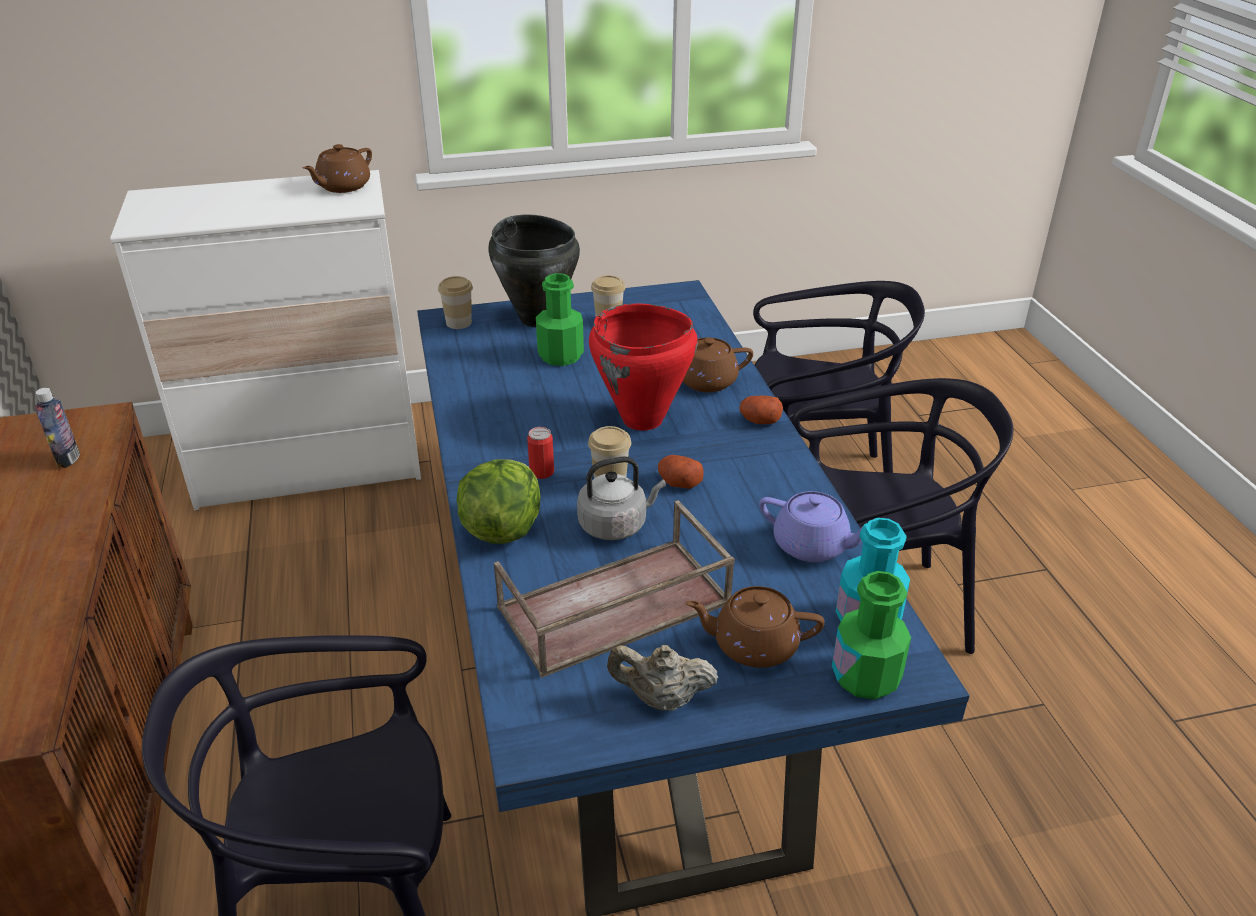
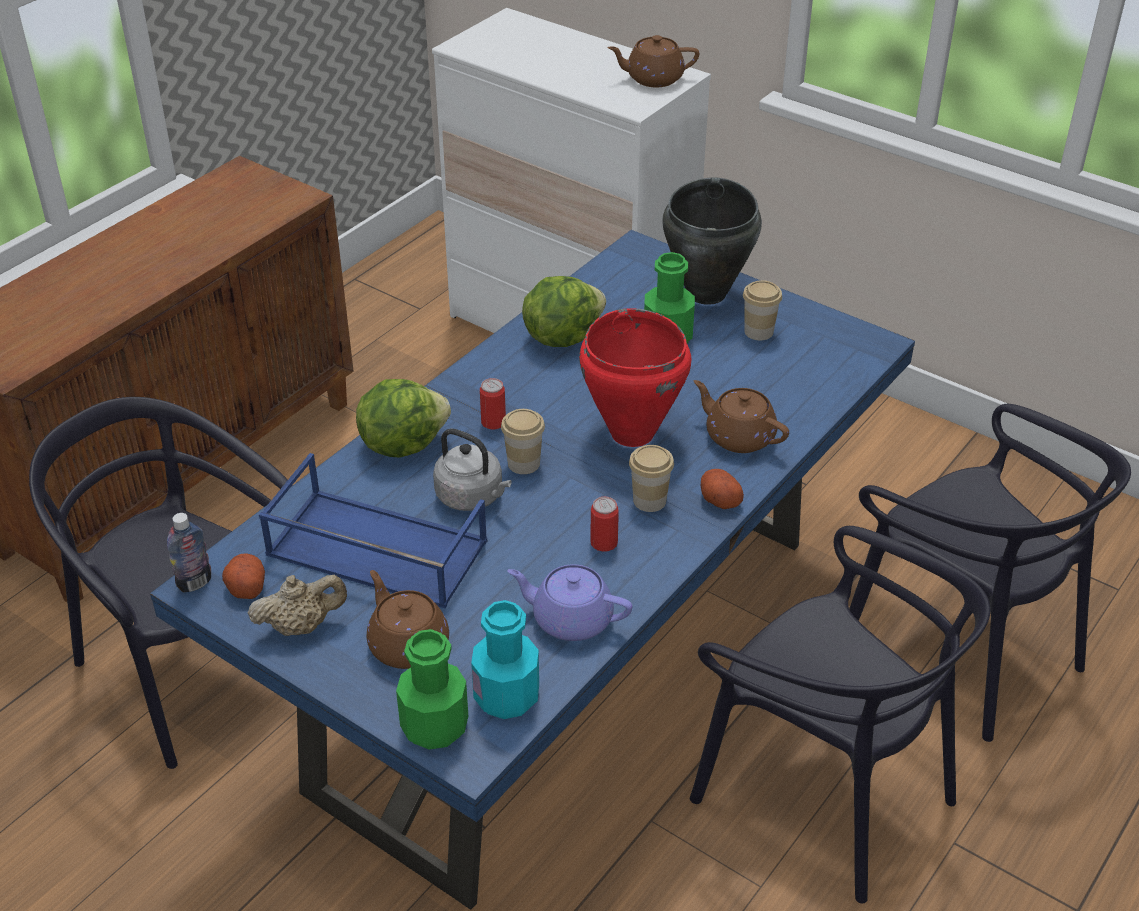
camera: 50 degrees right, 5 degrees up
(68, 459) = (245, 217): bottle -> bottle (195, 583)
(459, 323) = (641, 259): cup -> cup (649, 500)
(489, 394) = (561, 336): none -> lettuce
(613, 608) = (374, 549): brown tray -> blue tray
(661, 699) = (301, 626): beige teapot -> beige teapot turned 105 degrees clockwise
(678, 482) = (567, 500): potato -> potato (246, 586)
(746, 490) = (604, 543): none -> can
(812, 546) = (570, 619): purple teapot -> purple teapot turned 120 degrees clockwise

